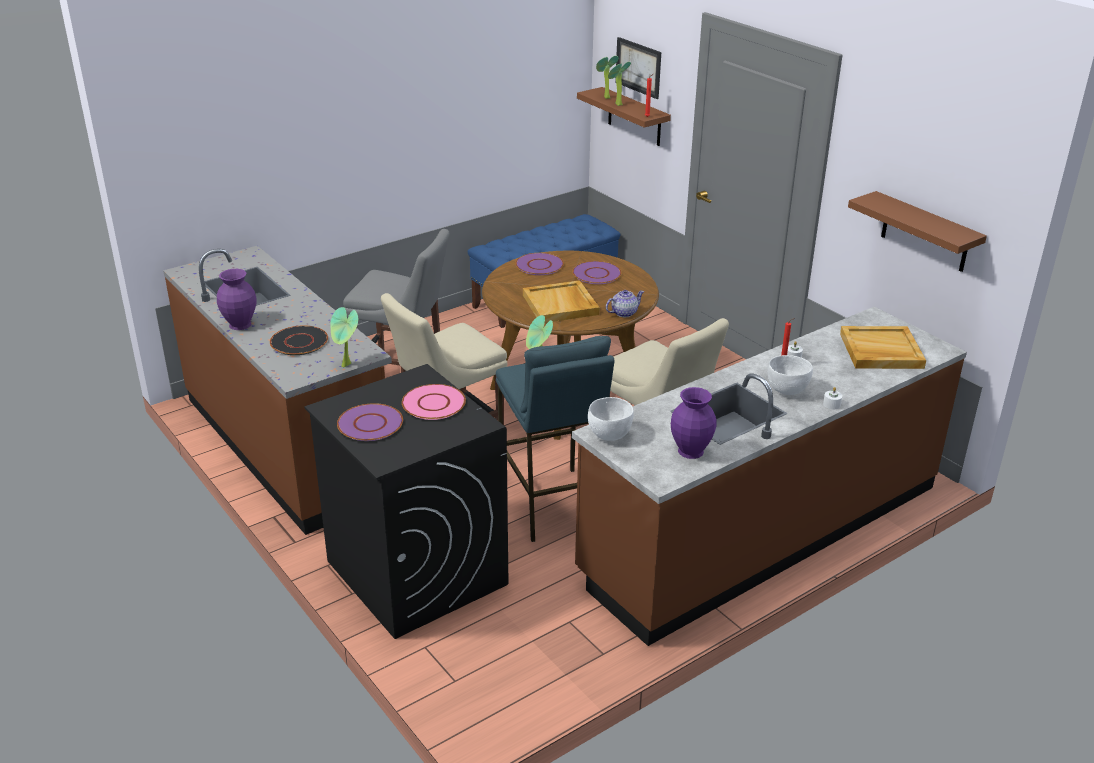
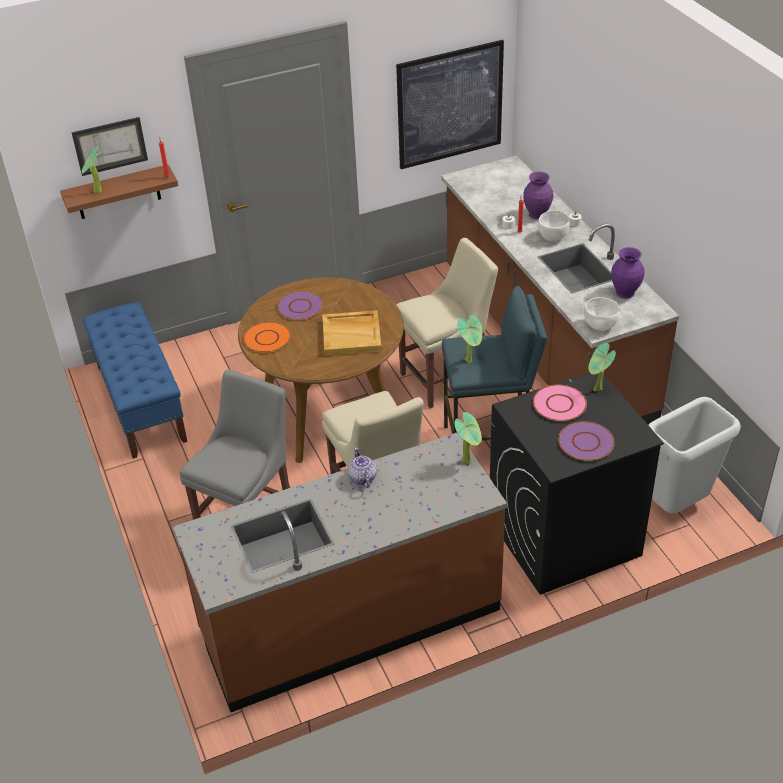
camera: 75 degrees left, 10 degrees up
(239, 325) = (366, 537): purple vase -> purple vase (537, 214)
(299, 341) = (414, 492): black plate -> none
(486, 669) = (678, 505): none -> grey trash can
(539, 265) = (267, 338): purple plate -> orange plate
(616, 105) = (122, 189): potted plant -> potted plant (597, 390)
(623, 313) = (379, 302): teapot -> teapot (362, 478)
(880, 351) = (508, 187): beige tray -> none
(925, 232) = (450, 105): brown shelf -> picture

